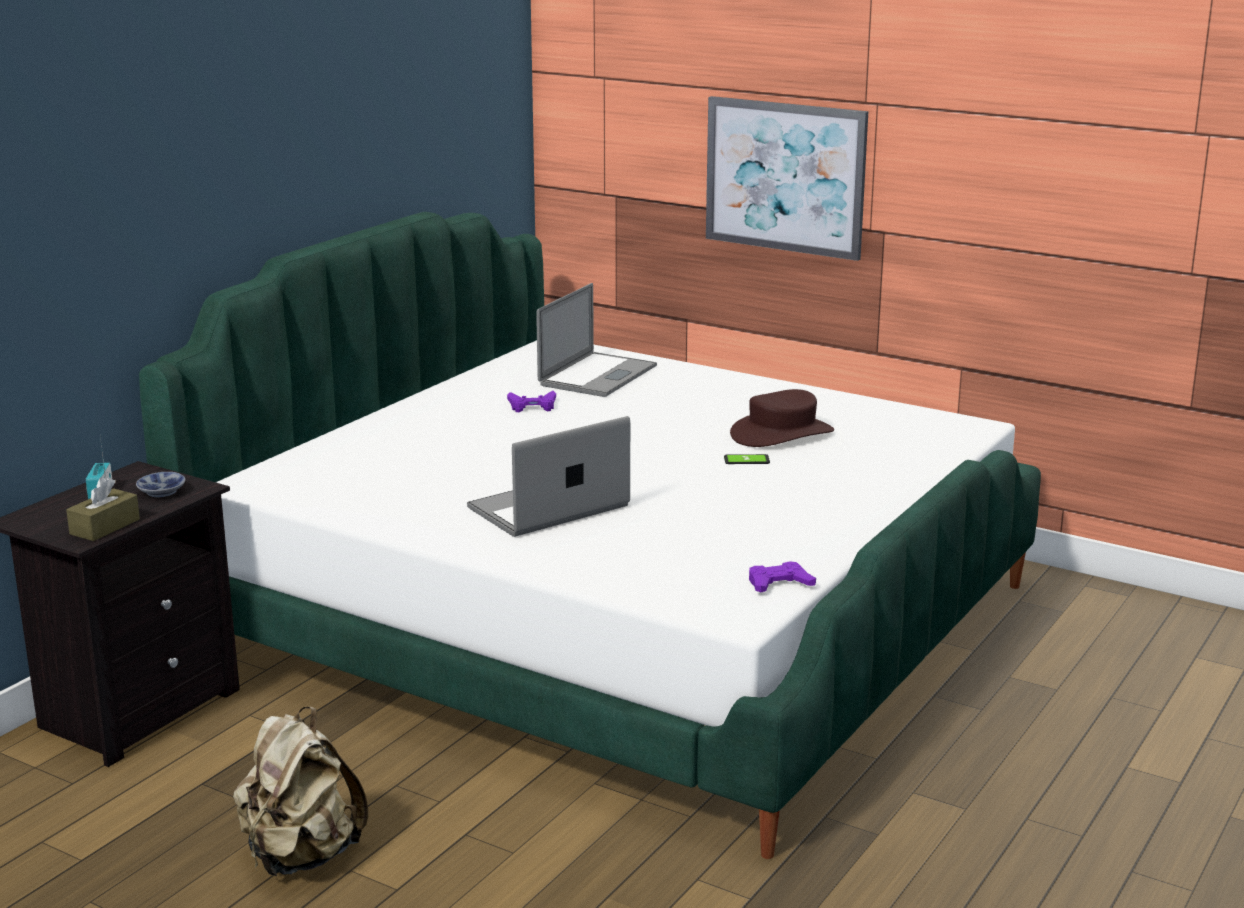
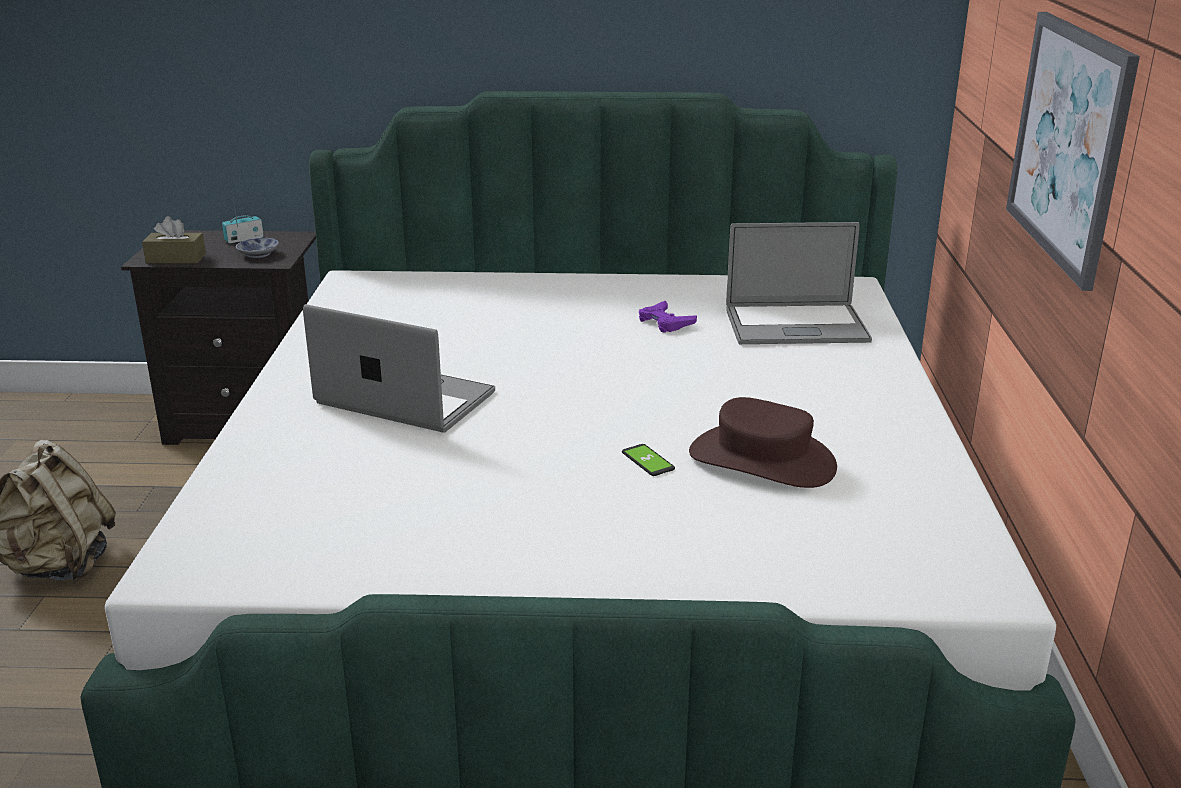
camera: 60 degrees right, 5 degrees up
(779, 584) = (285, 573): purple game controller -> none

